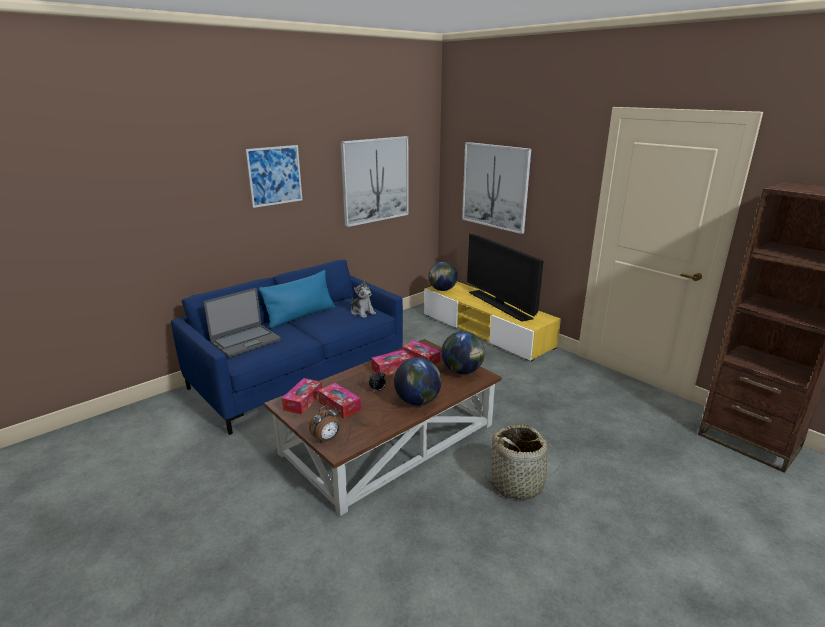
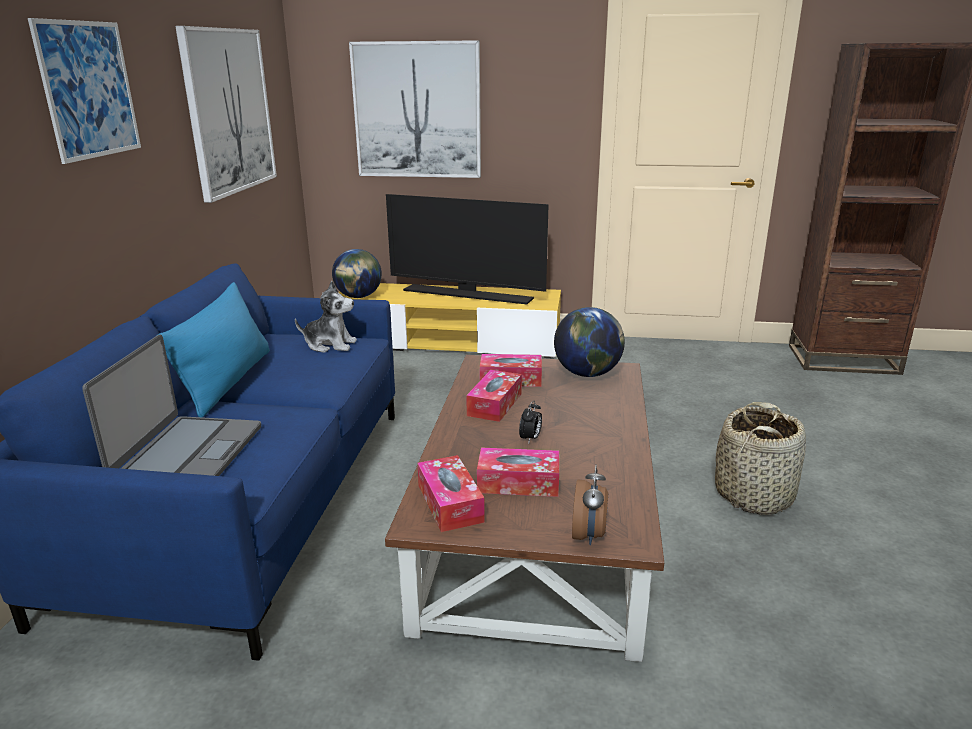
camera: 40 degrees left, 0 degrees up
(417, 401) = (606, 429): globe -> none

